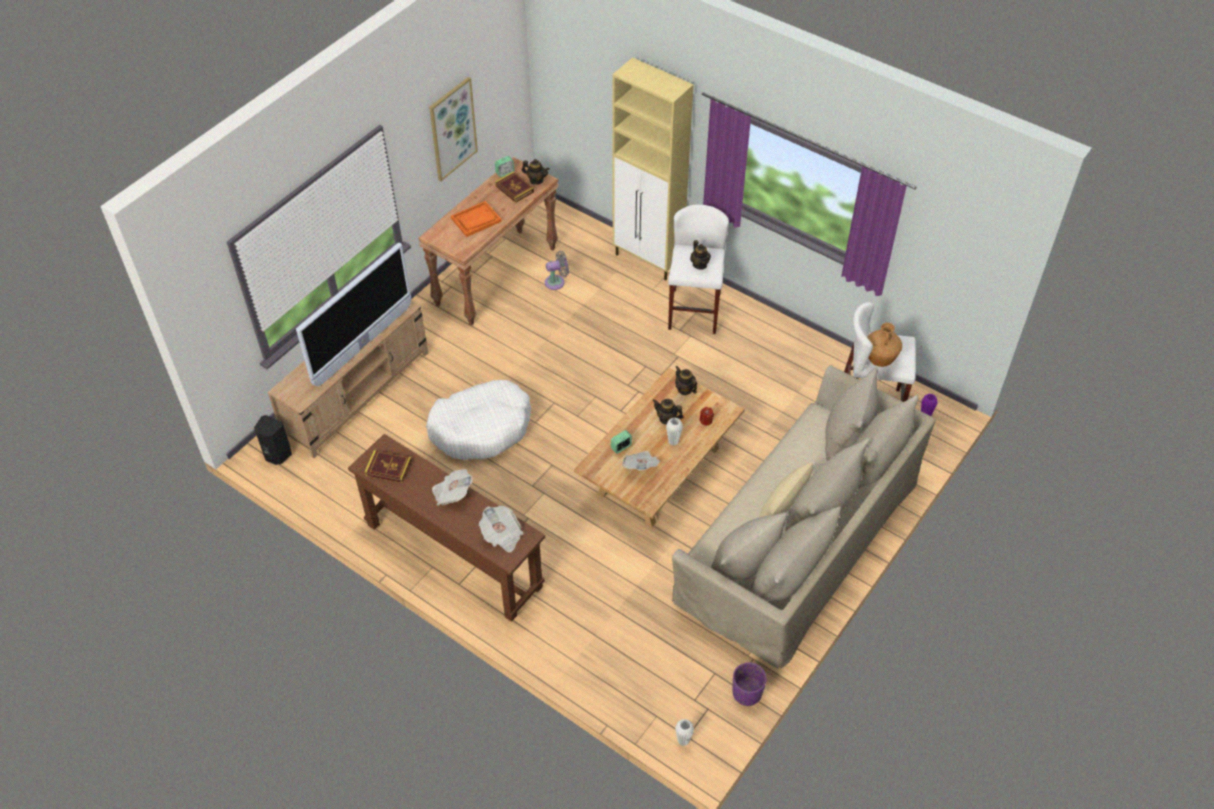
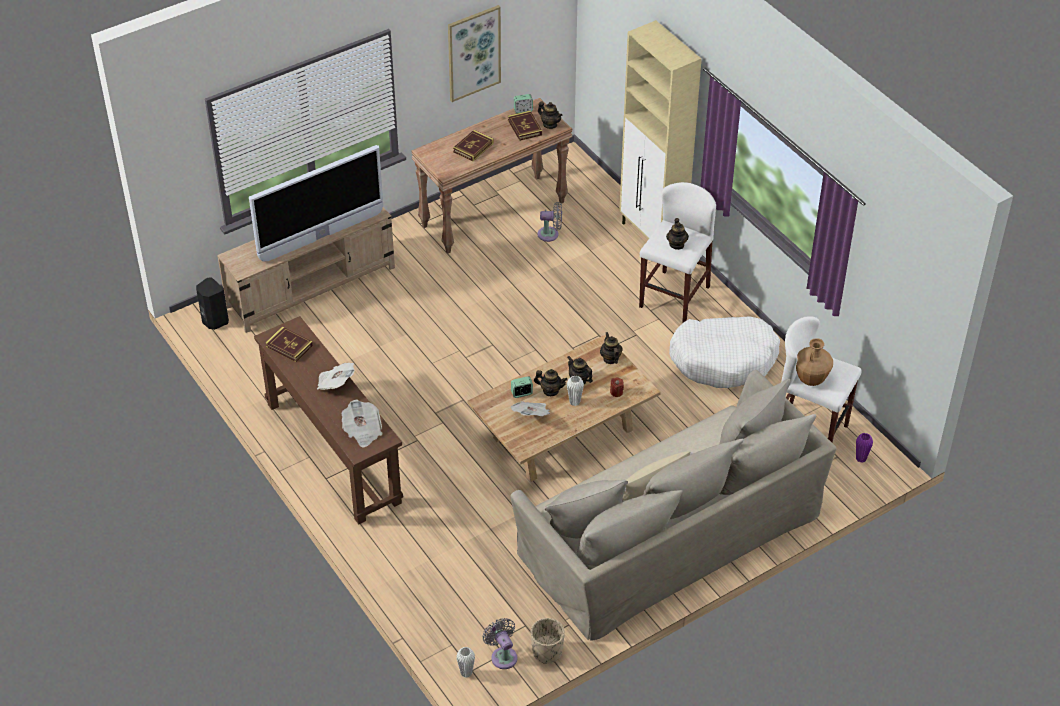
camera: 20 degrees right, 5 degrees down
(476, 220) = (473, 147): orange tray -> book
(481, 428) = (412, 348): white dog bed -> white dog bed (724, 359)
(646, 437) = (550, 391): none -> teapot
(708, 711) = (503, 656): none -> grey fan
(747, 693) = (547, 652): purple planter -> beige planter

